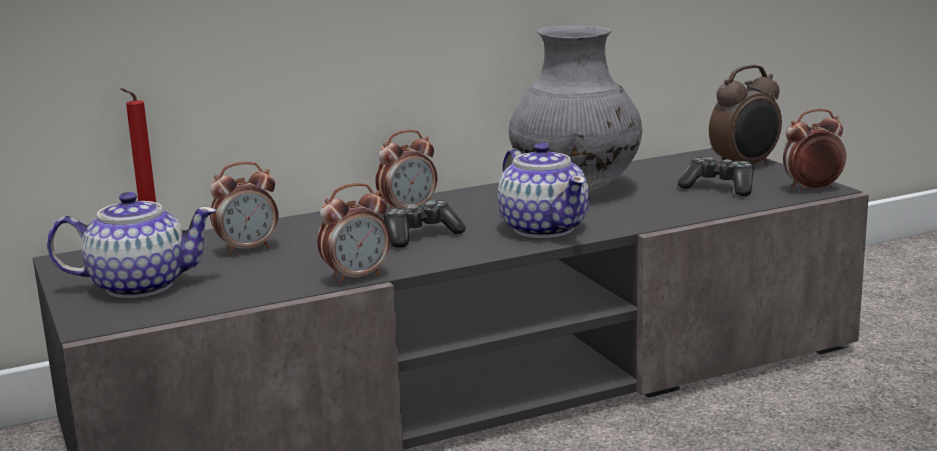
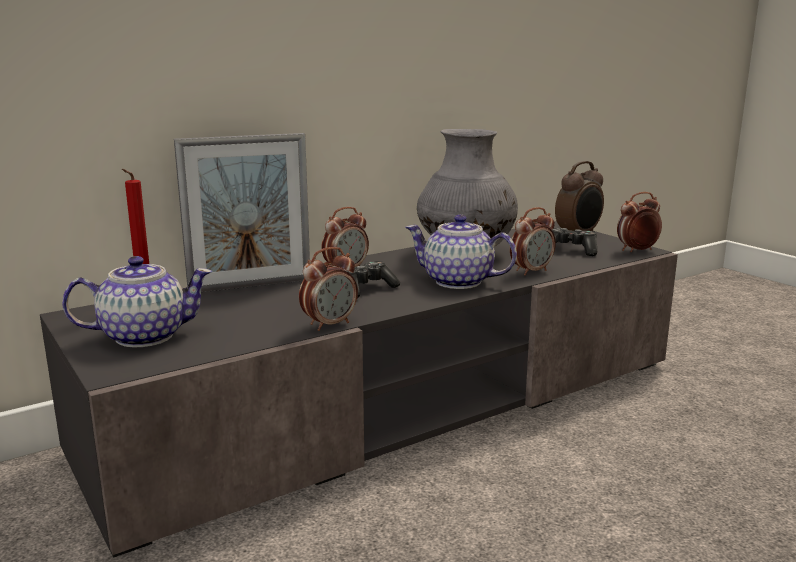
camera: 10 degrees left, 0 degrees up
(248, 249) = (228, 303): alarm clock -> alarm clock (531, 271)
(283, 228) = (250, 285): none -> picture frame
(544, 228) = (458, 282): teapot -> teapot turned 150 degrees clockwise

